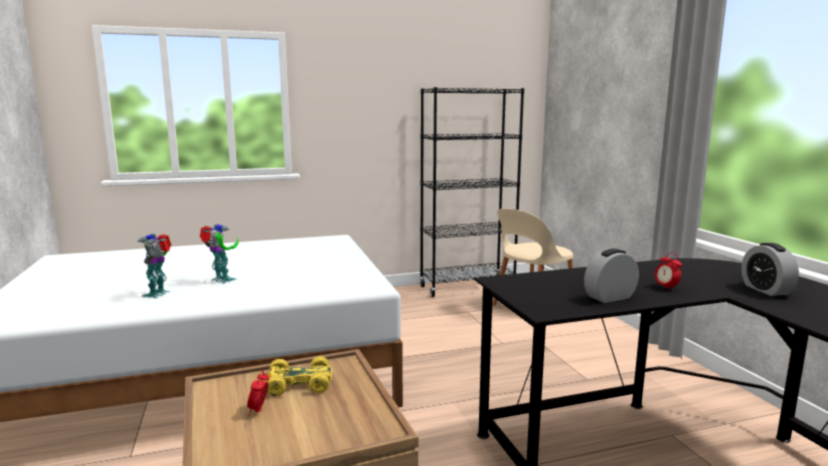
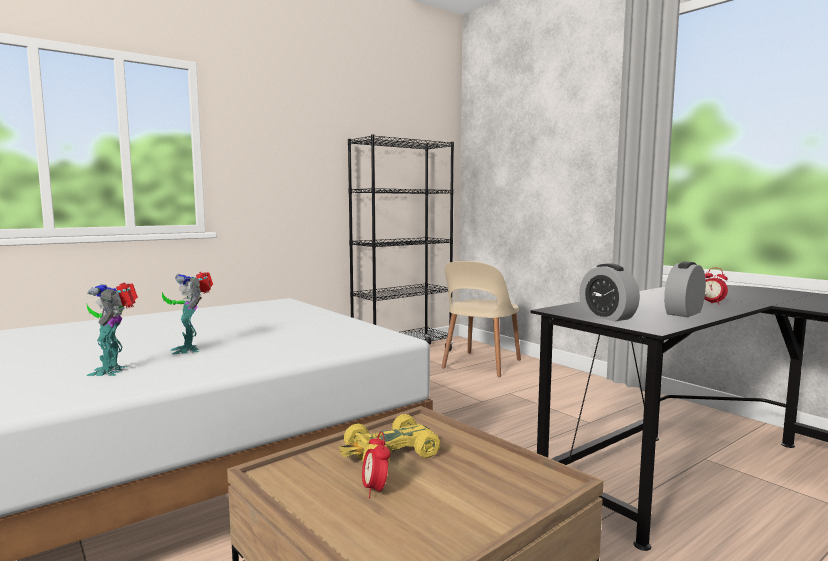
camera: 20 degrees left, 5 degrees down
(222, 280) = (189, 349): toy robot -> toy robot turned 135 degrees counterclockwise
(766, 290) = (786, 299): alarm clock -> alarm clock (607, 317)

